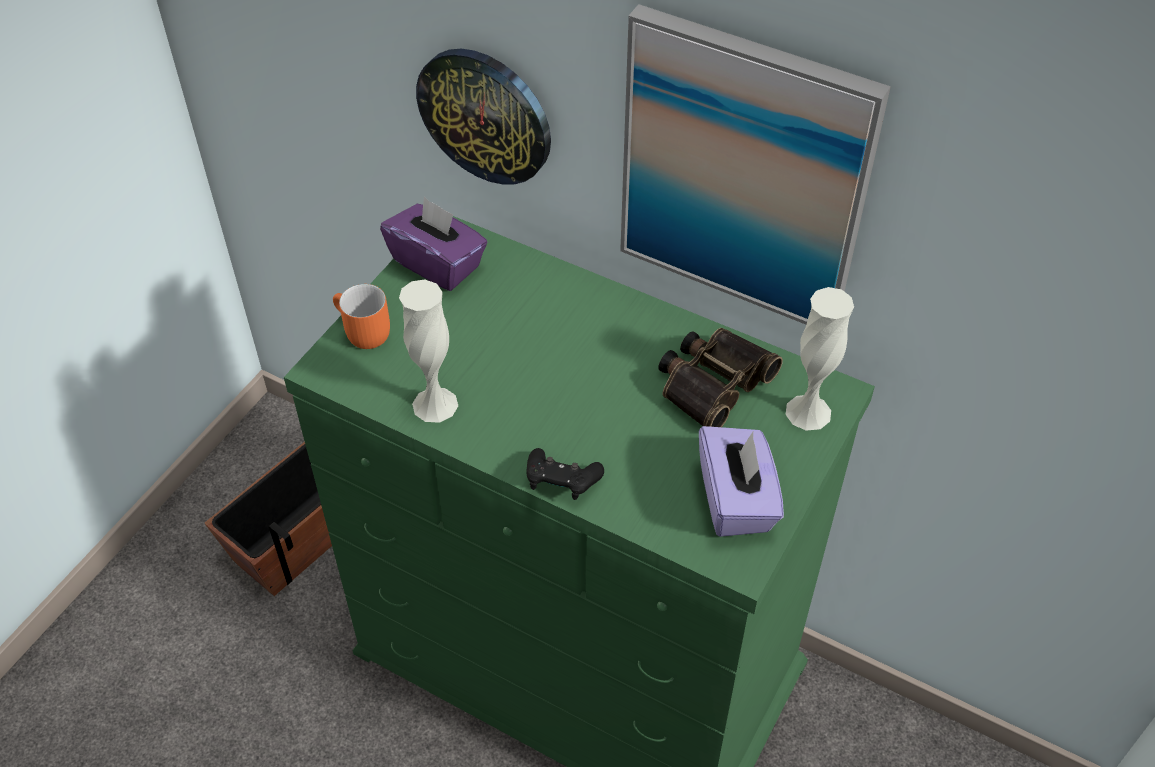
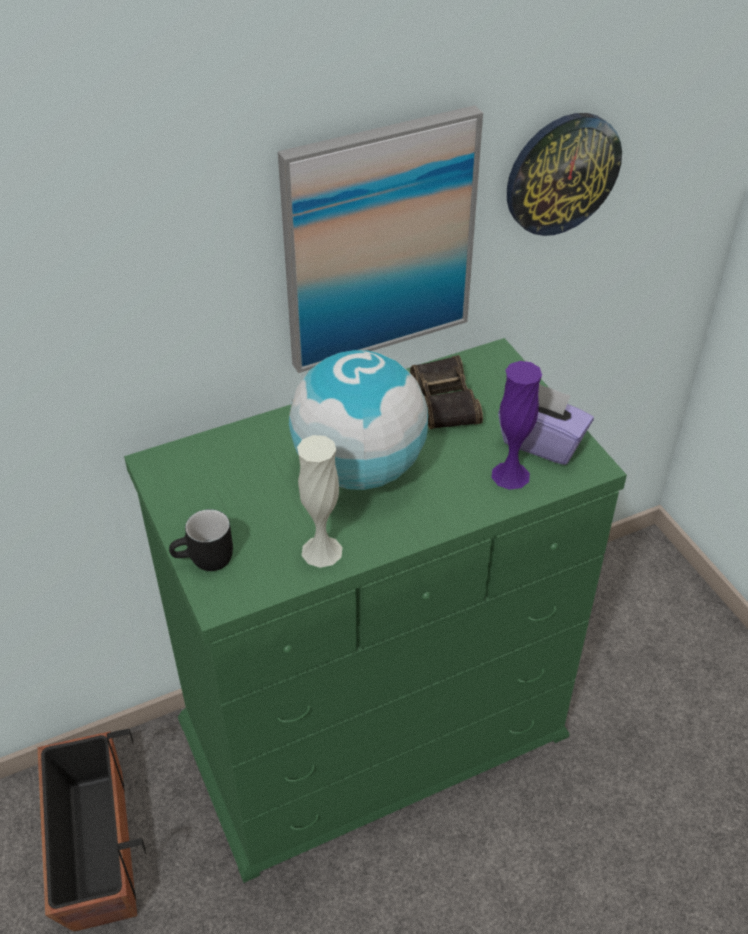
camera: 55 degrees left, 5 degrees down
(360, 333) = (205, 561): orange mug -> black mug
(437, 263) = (181, 483): purple tissue box -> none
(485, 115) = (146, 339): wall clock -> wall clock (562, 173)
(561, 482) = (456, 518): black game controller -> none
(562, 374) = (359, 469): none -> globe
(661, 497) = (510, 475): none -> purple vase
(808, 412) = (500, 375): white vase -> none

